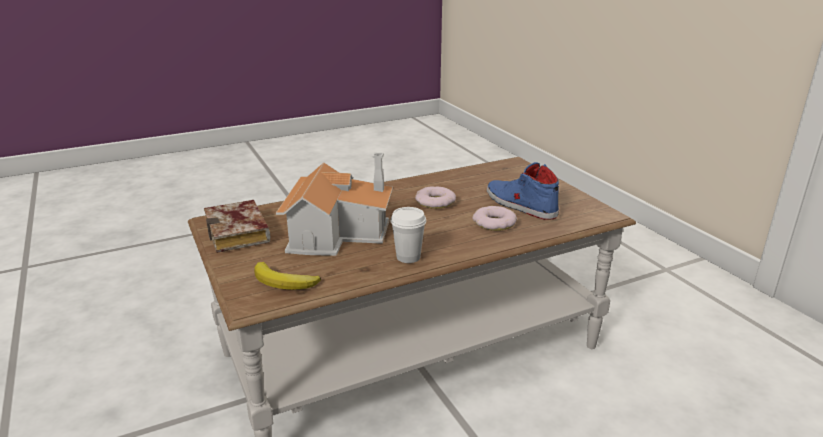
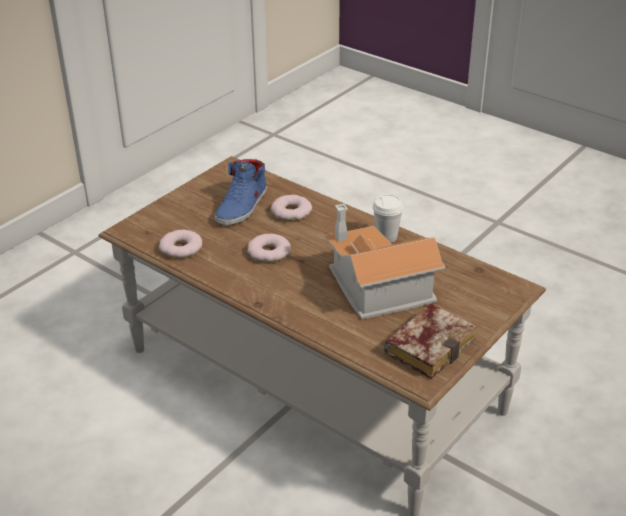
camera: 115 degrees left, 10 degrees up
(284, 282) = (477, 282): banana -> none
(471, 174) = (181, 248): none -> donut

